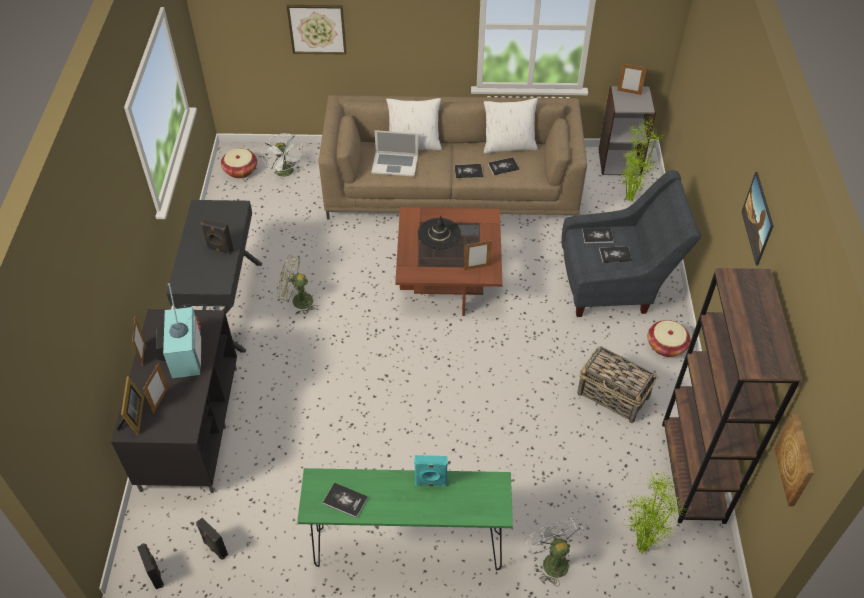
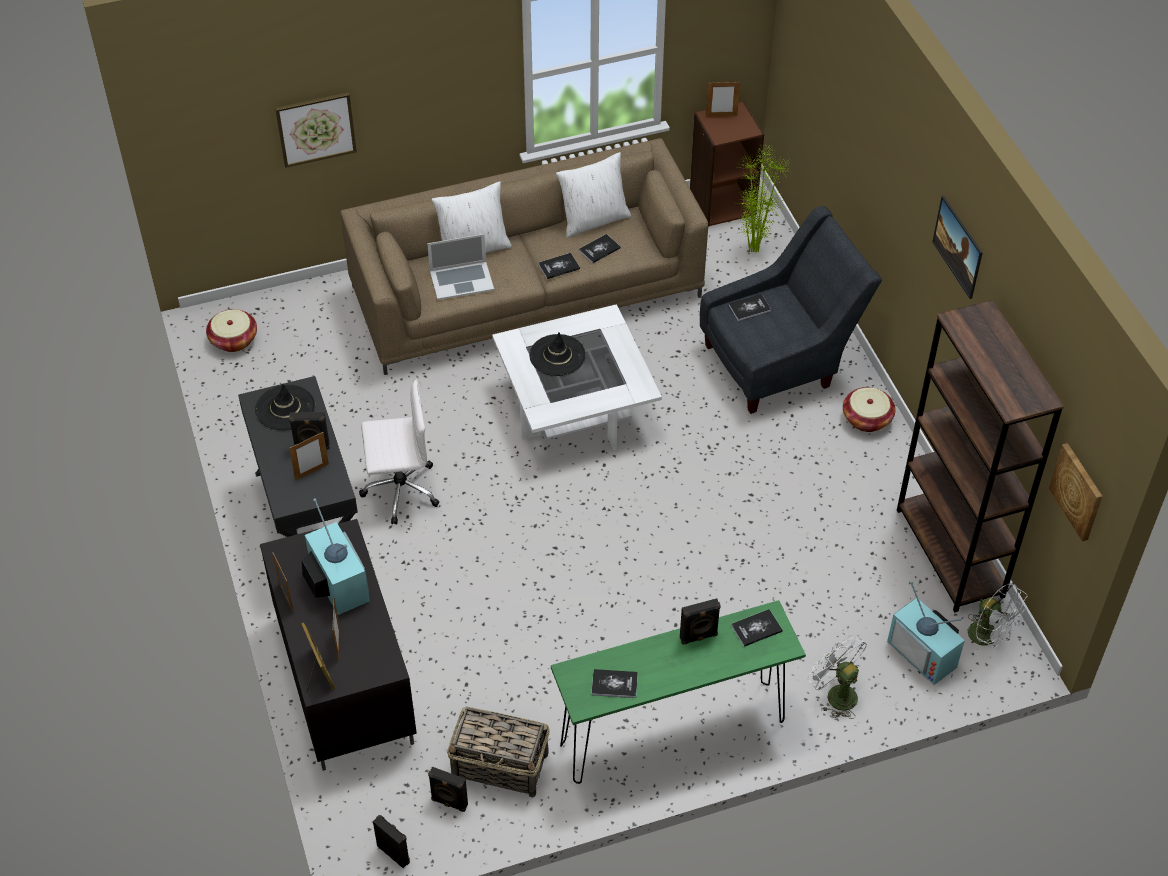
camera: 20 degrees left, 0 degrees up
(217, 217) = (285, 408): none -> black hat
(286, 173) = (299, 328): white fan -> white fan (989, 637)
(297, 301) = (399, 490): green fan -> white office chair
(431, 483) = (698, 637): turquoise speaker -> black speaker
(448, 278) = (576, 409): brown coffee table -> white coffee table
(477, 267) = (622, 385): picture frame -> picture frame (312, 472)
(613, 396) = (830, 494): basket -> basket (501, 766)
(615, 255) = (779, 326): book -> book (756, 628)
(619, 162) = (722, 203): grey bookcase -> brown bookcase
(640, 550) = (925, 653): potted plant -> television

